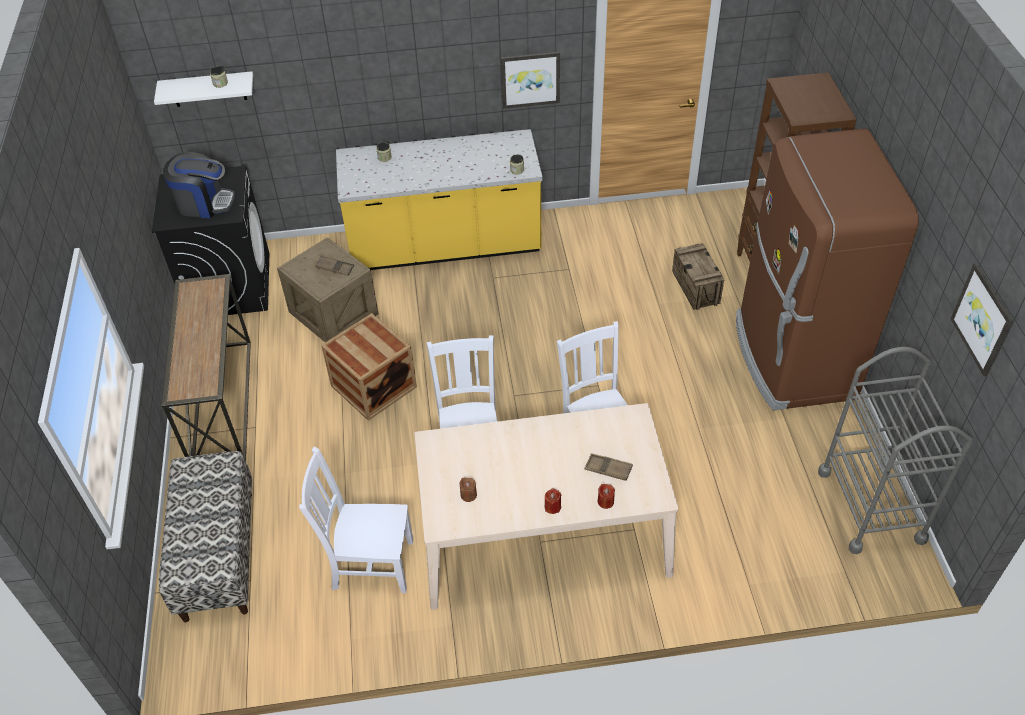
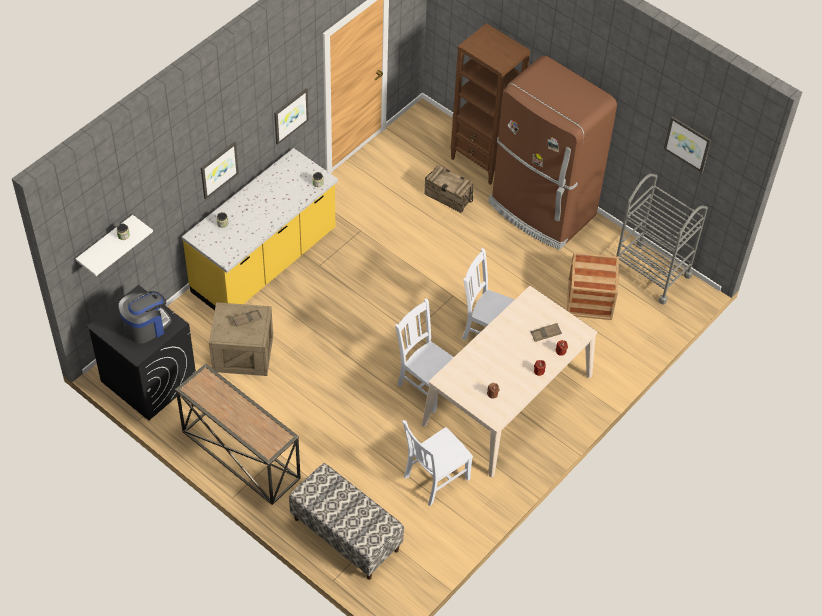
camera: 45 degrees left, 5 degrees up
(373, 386) = (323, 382): crate -> crate (589, 299)
(402, 89) = (218, 169): none -> picture

